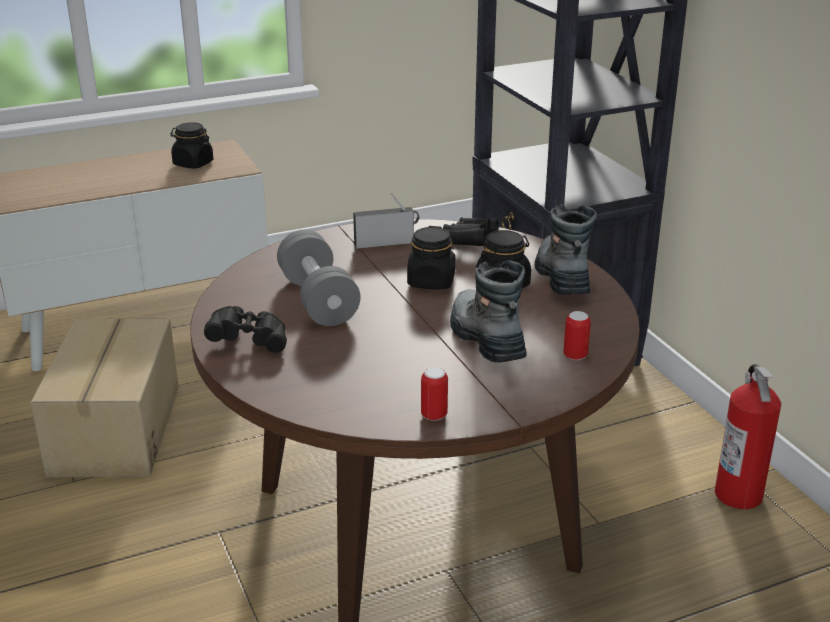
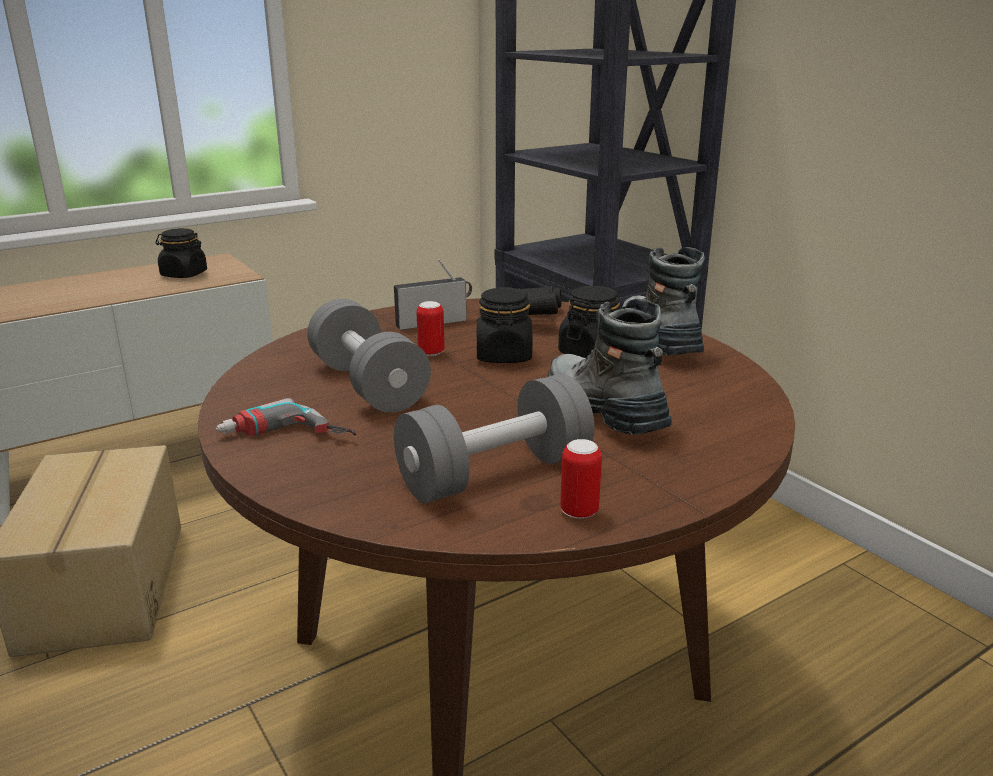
camera: 10 degrees left, 5 degrees down
(249, 341) = (285, 439): black binoculars -> power drill
(387, 382) = (495, 473): none -> grey dumbbell
(575, 356) = (724, 421): can -> can (431, 353)
(739, 494) = (845, 583): fire extinguisher -> none

